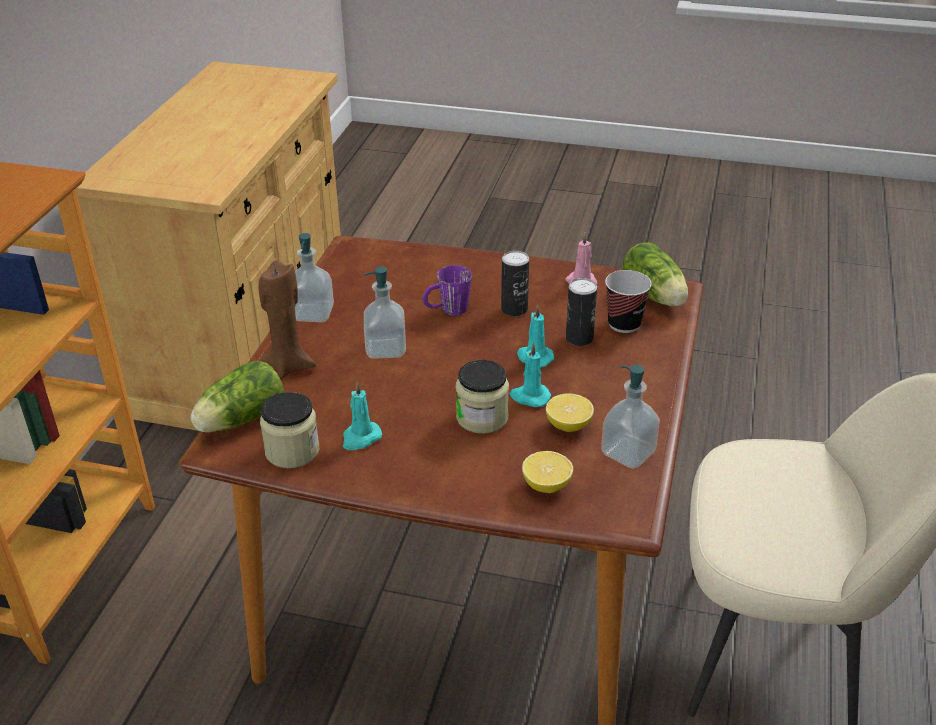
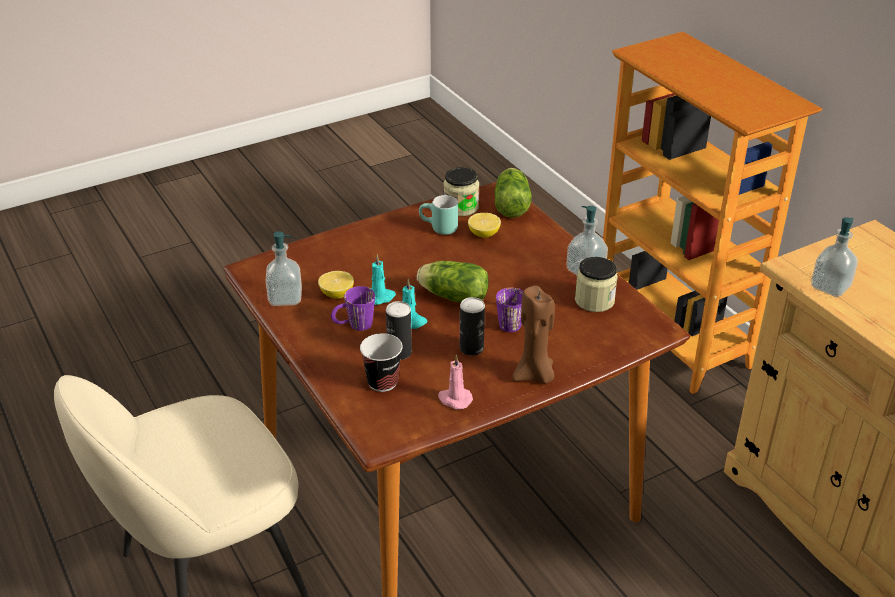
camera: 135 degrees right, 0 degrees up
(288, 365) = (540, 238): brown candle -> brown candle (535, 375)
(360, 438) = (438, 229): turquoise candle -> turquoise mug
(386, 349) = (505, 276): soap dispenser -> soap dispenser (830, 287)
(482, 417) = (391, 272): jar -> jar (594, 301)
(546, 485) = (312, 259): lemon -> lemon (484, 234)
(591, 383) = (354, 326): none -> purple mug
(655, 296) = (387, 422): lettuce -> lettuce (451, 296)

